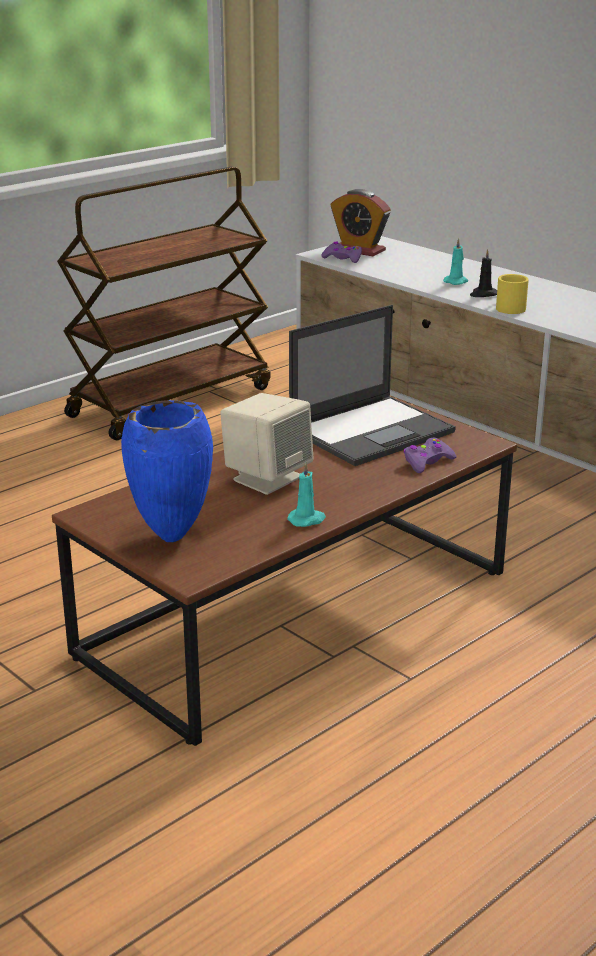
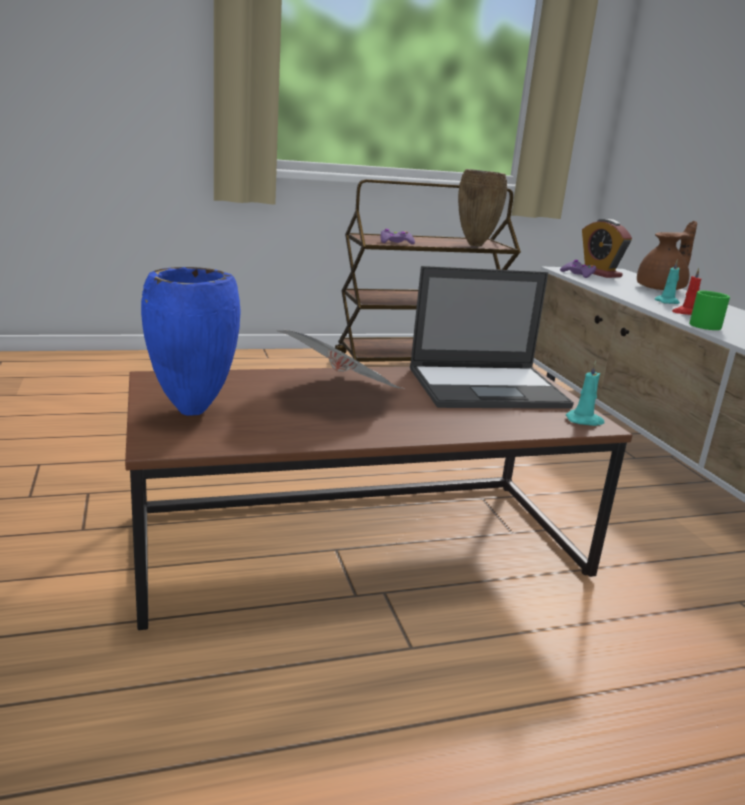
camera: 25 degrees right, 5 degrees down
(217, 244) = (476, 245): none -> brown vase
(267, 478) = (343, 394): beige speaker -> newspaper
(307, 520) = (332, 434): turquoise candle -> turquoise candle (585, 421)
(427, 462) = (515, 423): purple game controller -> purple game controller (395, 242)
(435, 260) = (662, 288): none -> brown teapot
(483, 294) = (686, 313): black candle -> red candle
(507, 307) = (703, 324): yellow mug -> green mug

